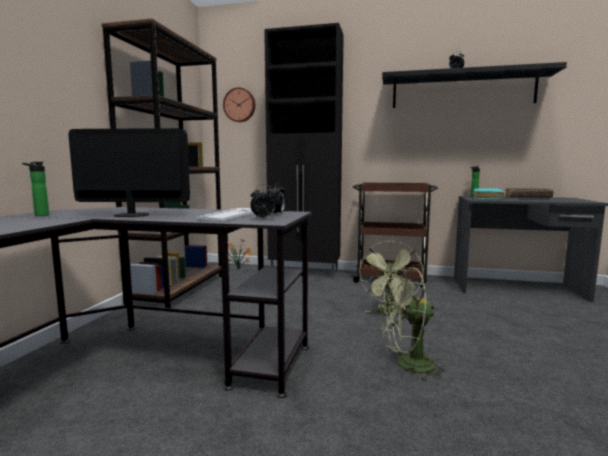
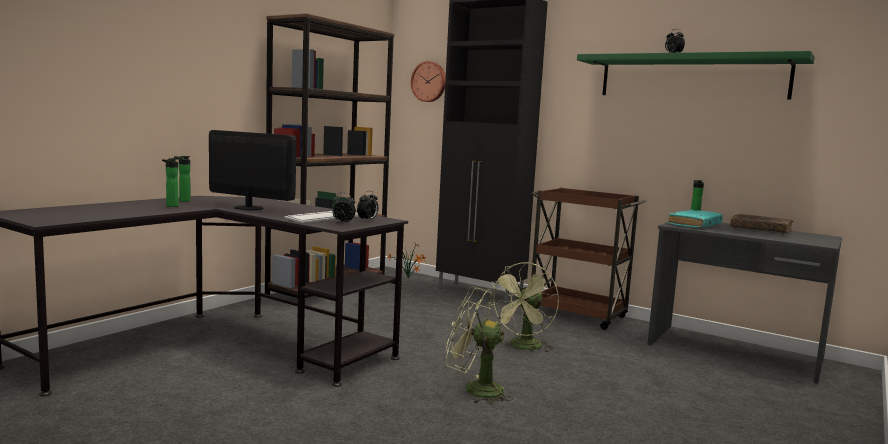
camera: 20 degrees right, 0 degrees up
(31, 221) = (171, 206): none -> bottle
(462, 90) = (692, 77): black shelf -> green shelf

